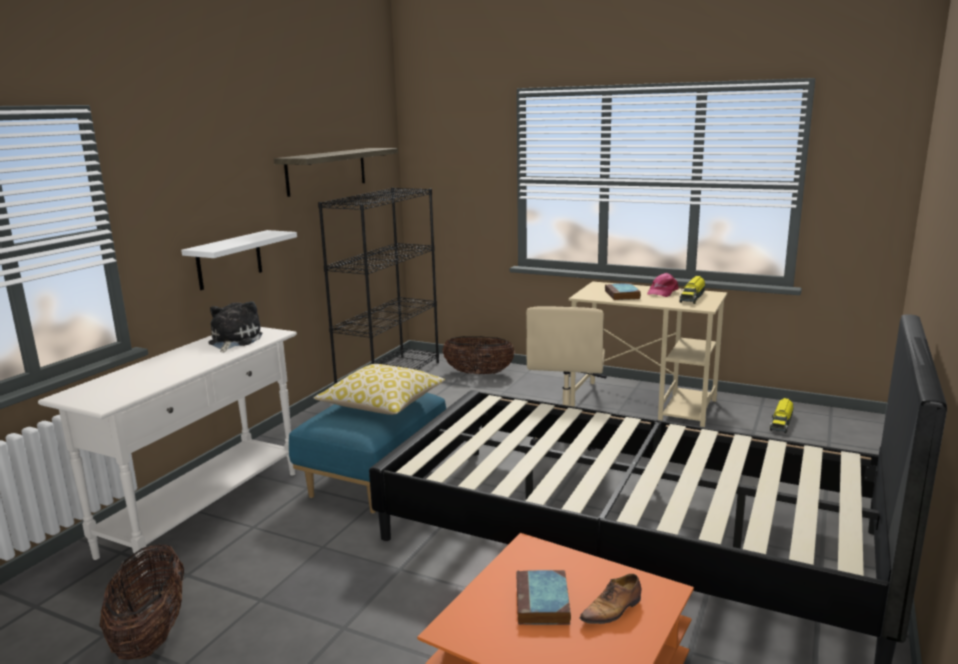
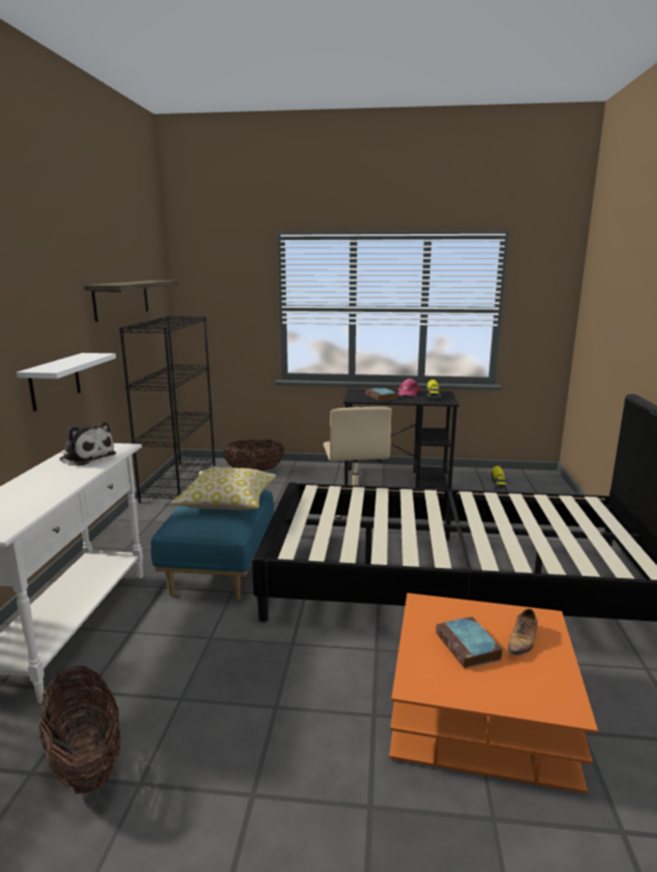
camera: 20 degrees left, 0 degrees up
(233, 341) = (86, 457): plush toy -> plush toy turned 135 degrees clockwise
(644, 403) = (397, 480): beige desk -> black desk

